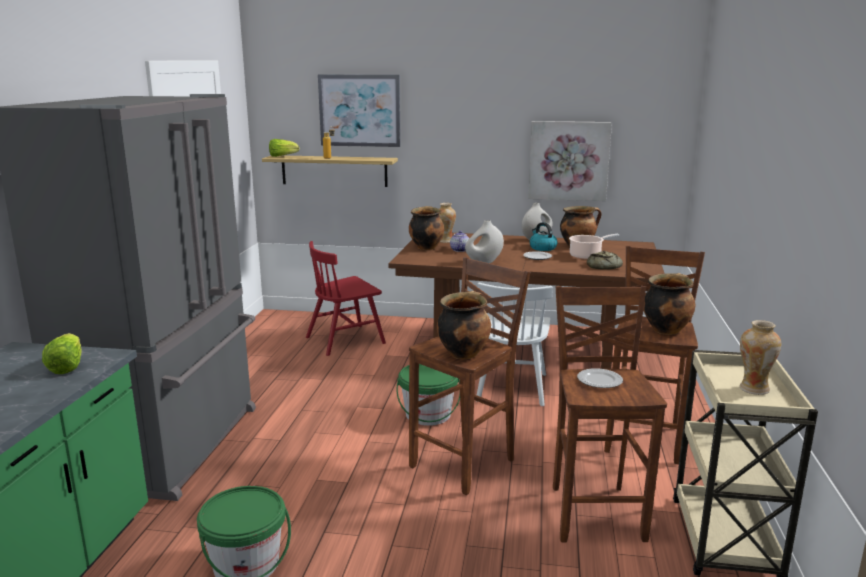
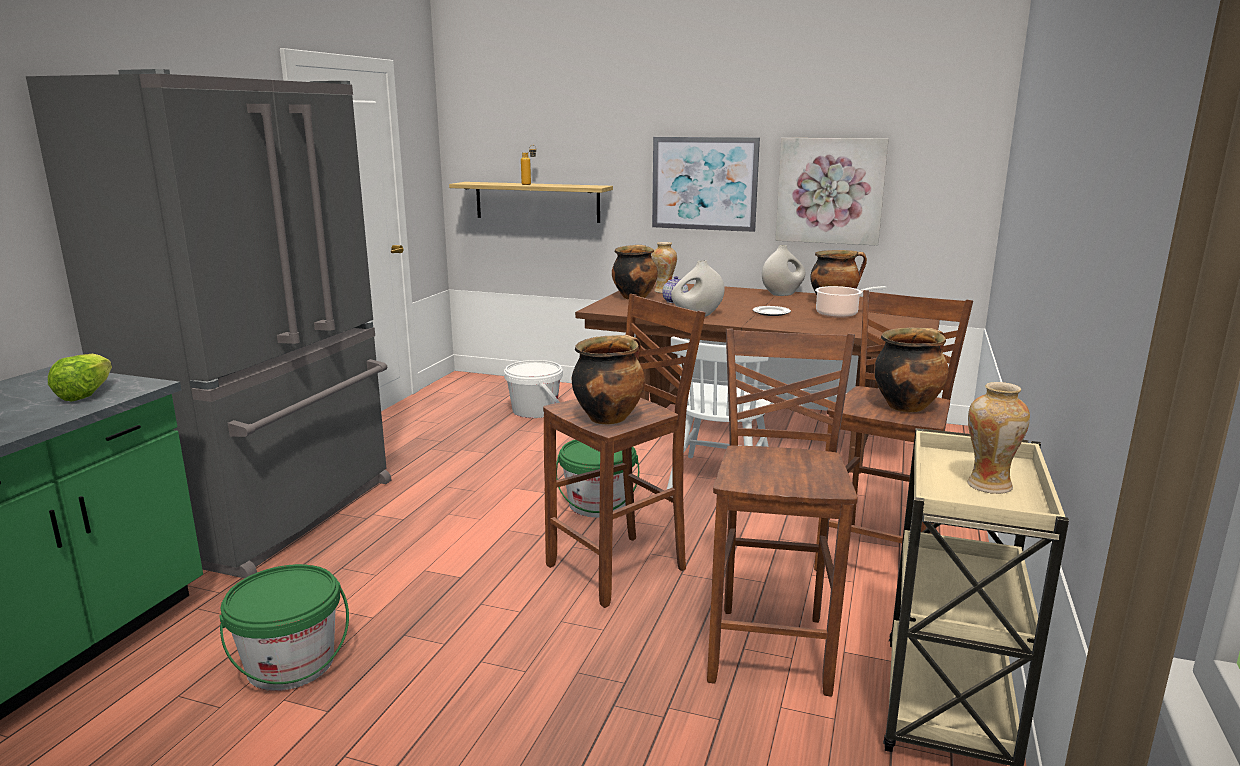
camera: 10 degrees right, 0 degrees up
(282, 156) = (475, 182): lettuce -> none
(345, 340) = (534, 410): red chair -> white bucket
(359, 110) = (568, 125): picture -> picture (704, 183)
(542, 248) = (784, 303): kettle -> none
(599, 380) = (774, 462): plate -> none
(604, 266) = (855, 326): bread -> none

